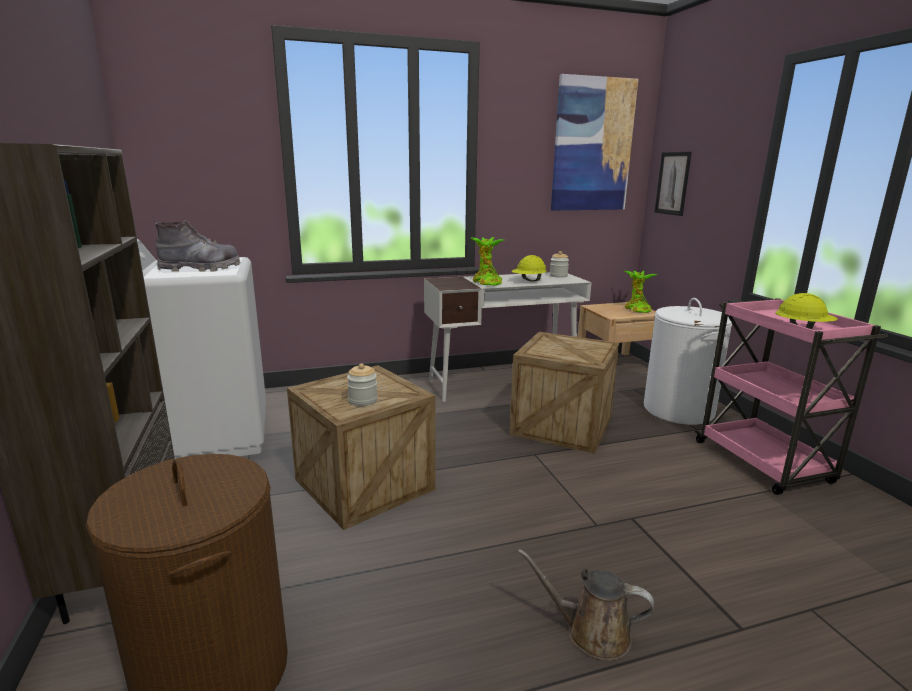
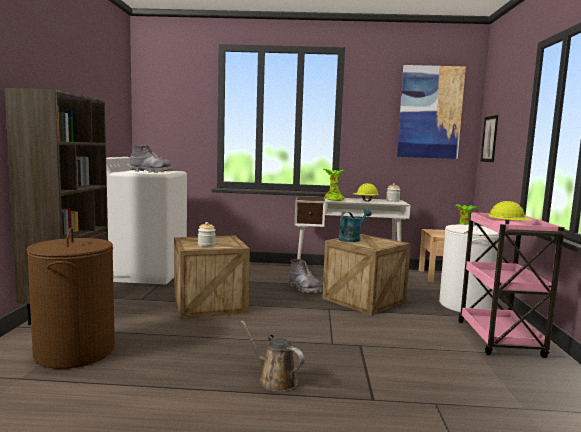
camera: 20 degrees right, 10 degrees down
(471, 420) = (304, 288): none -> grey boot
(544, 346) = (352, 239): none -> turquoise watering can

